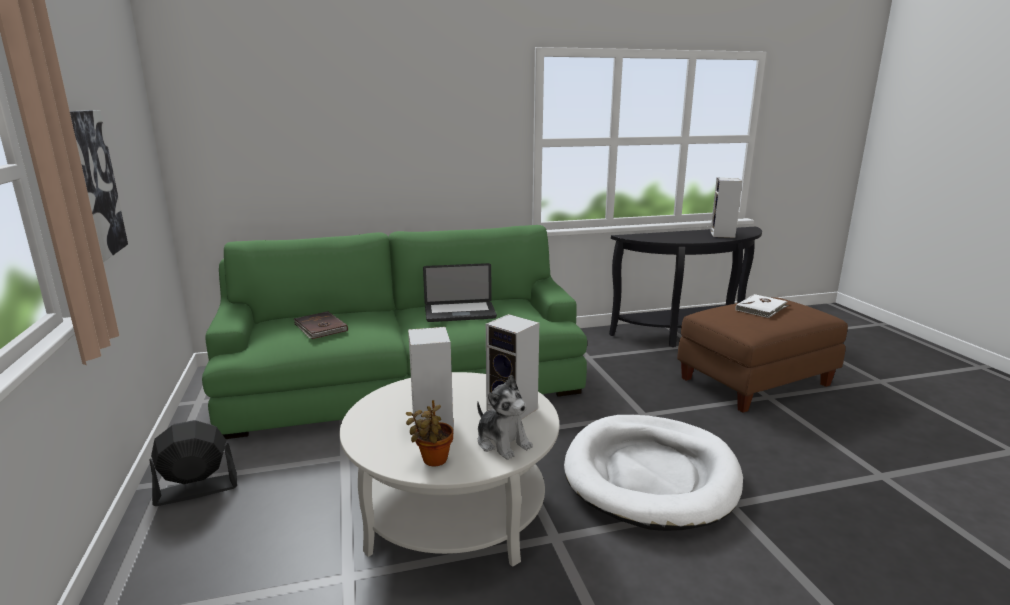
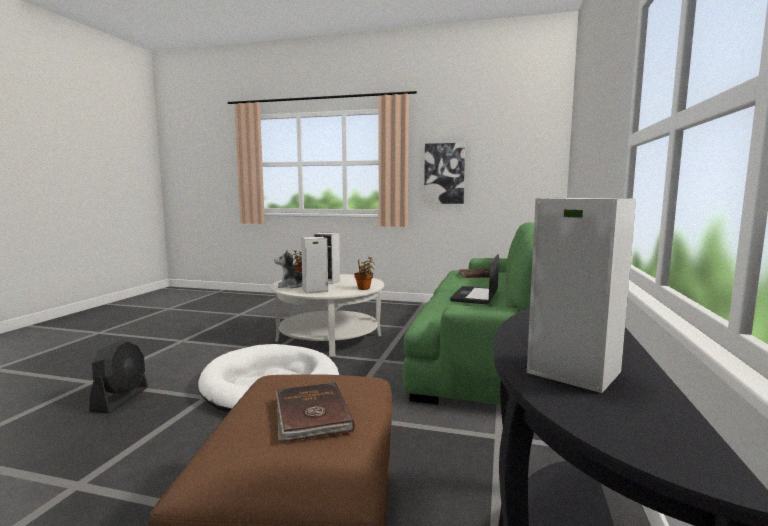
camera: 120 degrees right, 10 degrees down
(196, 490) = (410, 308): black fan -> black fan (121, 399)
(462, 379) = (364, 289): none -> potted plant
(762, 308) = (311, 415): white book -> brown book

